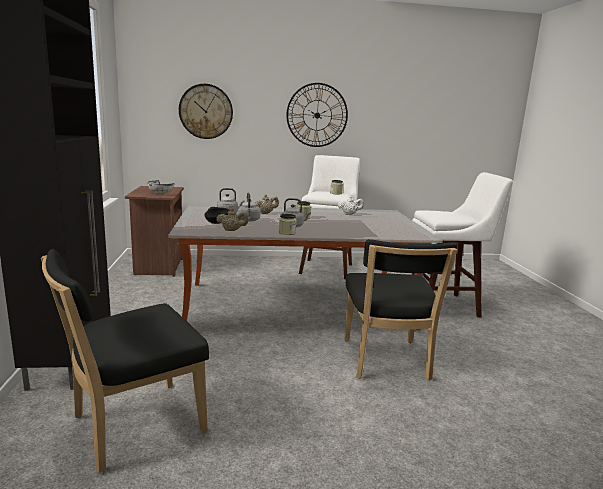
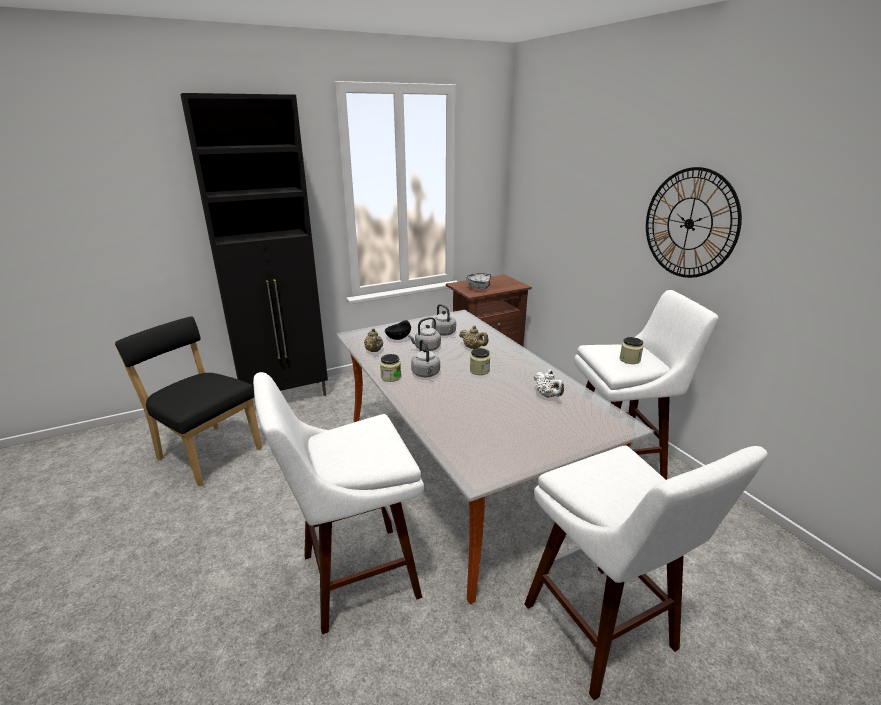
camera: 70 degrees right, 10 degrees up
(206, 111) = (565, 200): wall clock -> none
(386, 361) = (353, 578): black chair -> white stool

